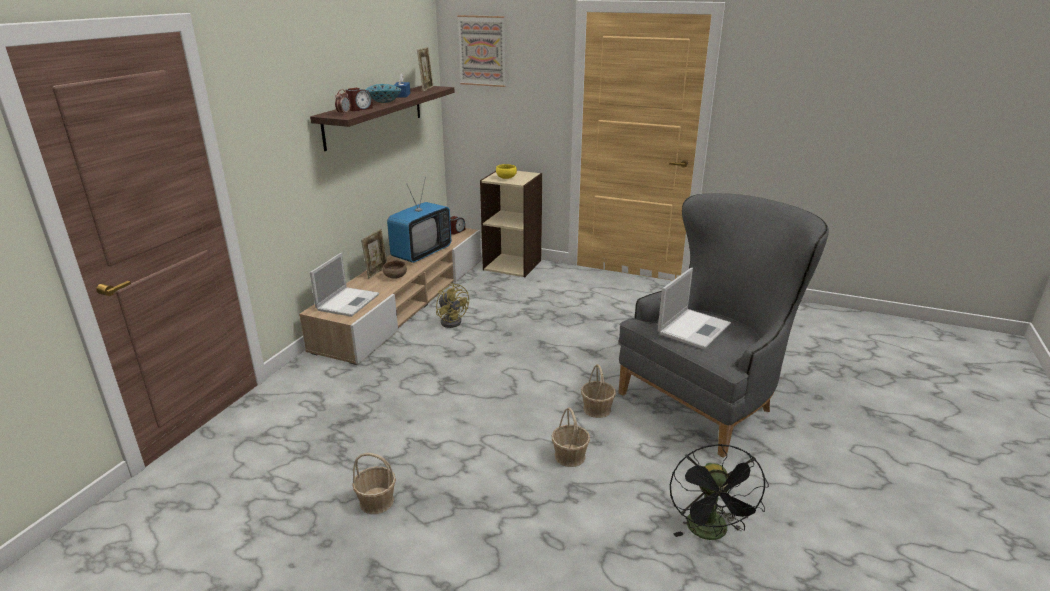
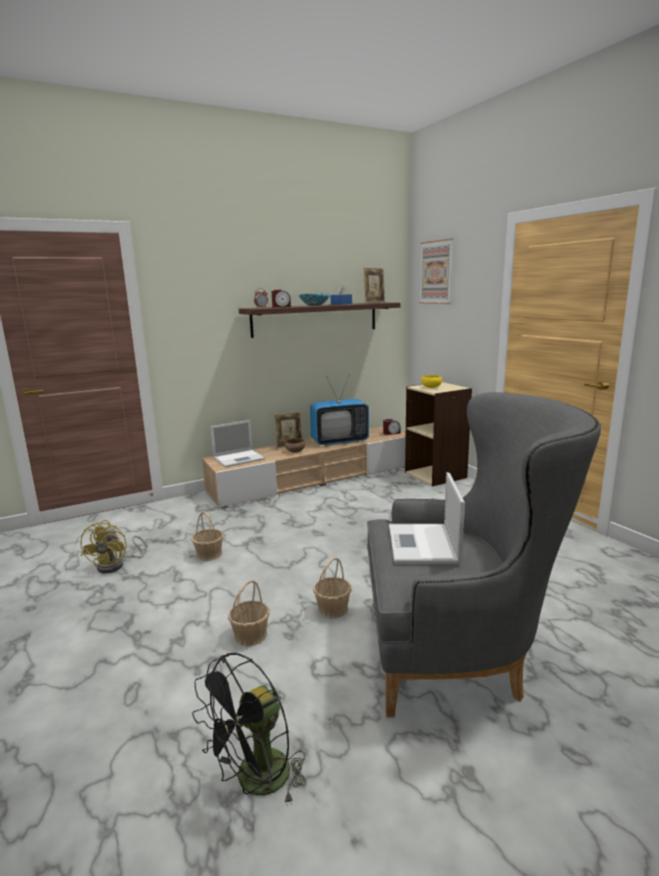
camera: 40 degrees right, 10 degrees down
(376, 501) = (91, 597): basket -> basket (209, 554)
(452, 321) = (325, 500): yellow fan -> yellow fan (116, 565)
(694, 328) = (423, 545): laptop -> laptop turned 105 degrees clockwise

